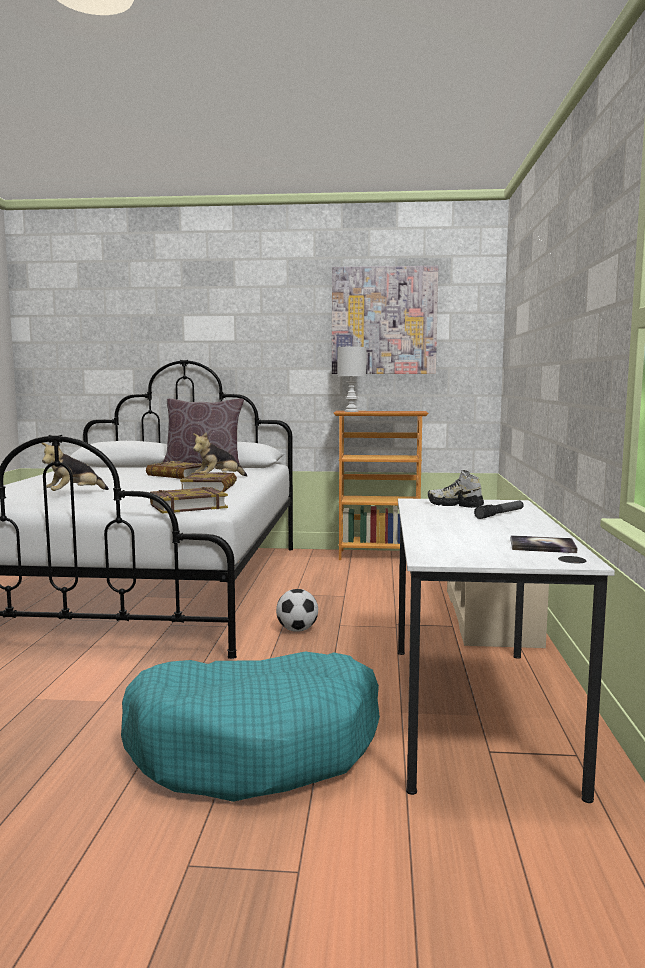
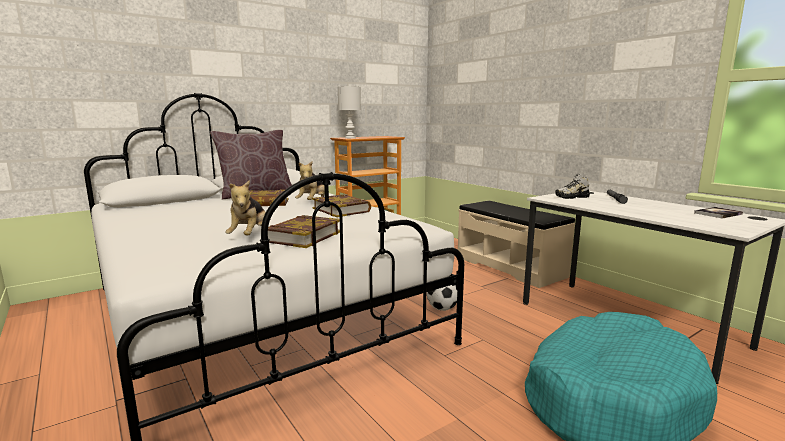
camera: 40 degrees left, 5 degrees up
(188, 506) = (397, 227): book -> book (303, 236)
(384, 321) = (358, 67): picture -> none

